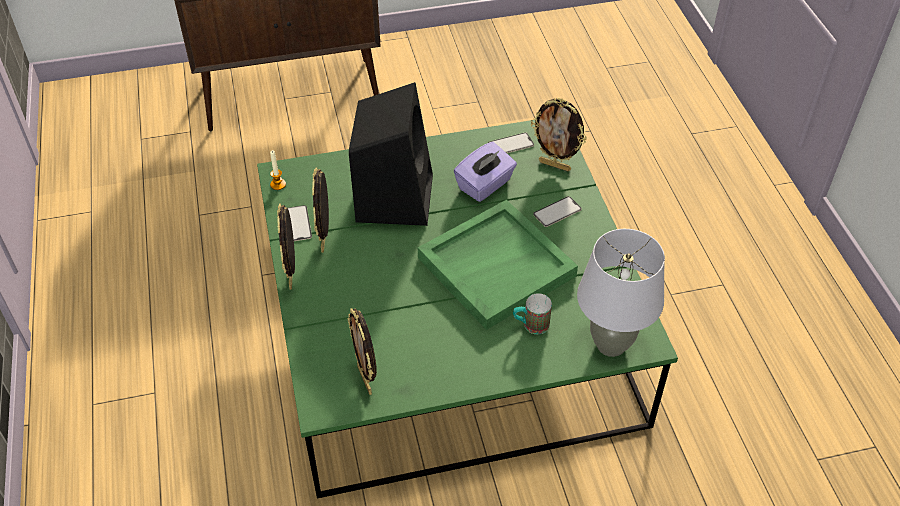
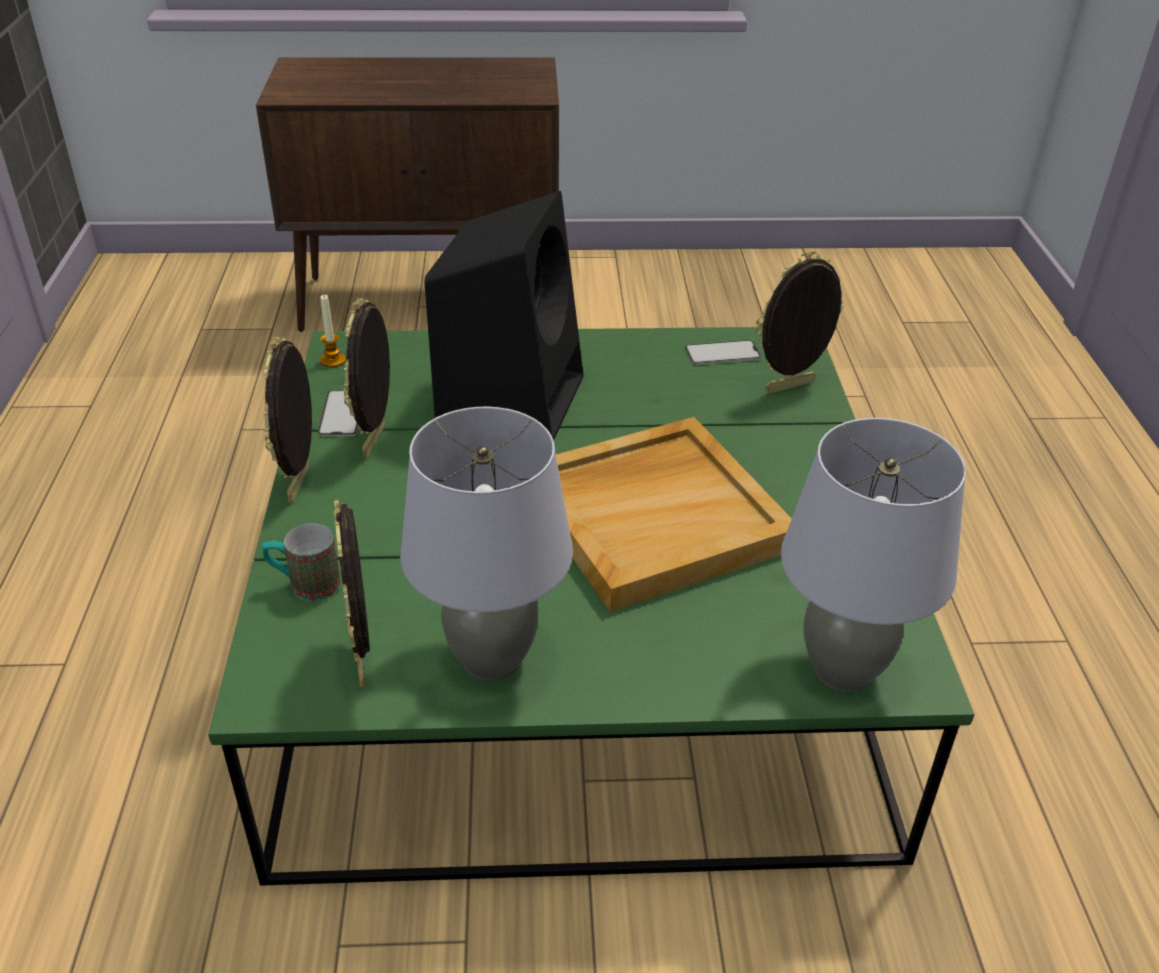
camera: 10 degrees right, 10 degrees down
(432, 368) = (491, 661): none -> grey table lamp
(485, 185) = (666, 400): purple tissue box -> none
(496, 265) = (655, 515): green tray -> beige tray
(530, 325) = (694, 616): mug -> mug (305, 585)
(555, 165) = (790, 388): picture frame -> picture frame turned 120 degrees clockwise
(557, 212) = (781, 451): phone -> none

